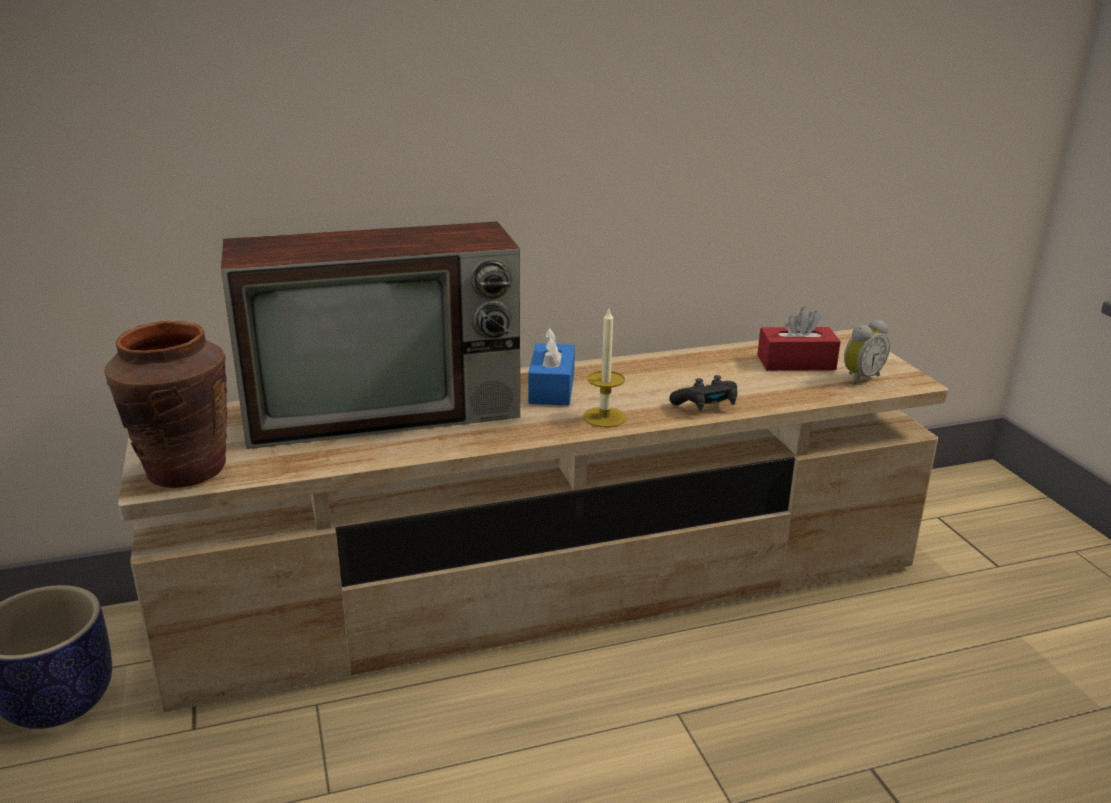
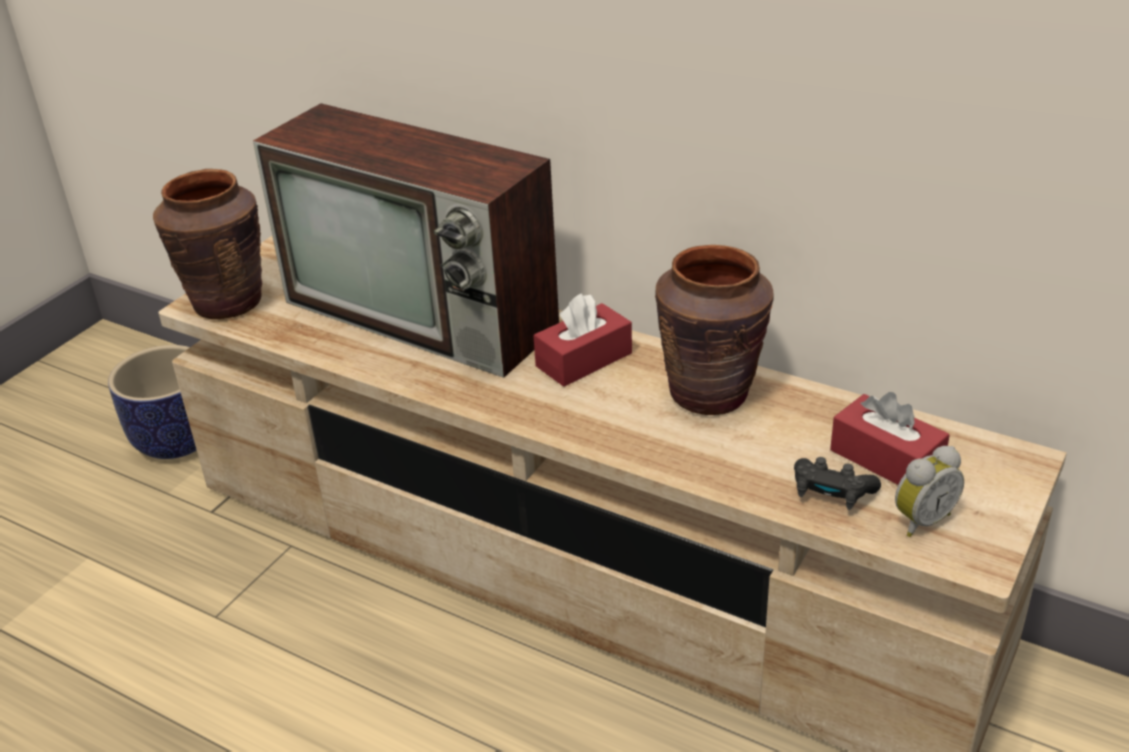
camera: 50 degrees right, 10 degrees up
(551, 388) = (584, 360): blue tissue box -> red tissue box
(604, 417) = (568, 417): candle -> none
(657, 373) = (710, 393): none -> brown vase
(706, 406) = (681, 457): black game controller -> black game controller (831, 494)
(860, 378) = (920, 520): alarm clock -> alarm clock turned 45 degrees counterclockwise

